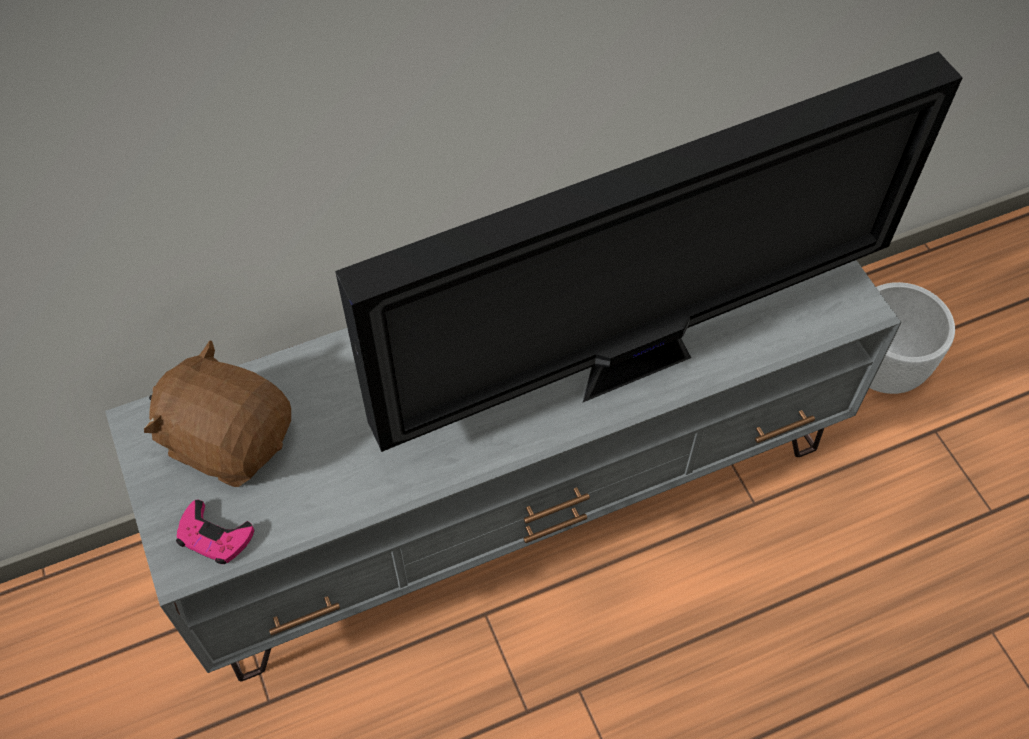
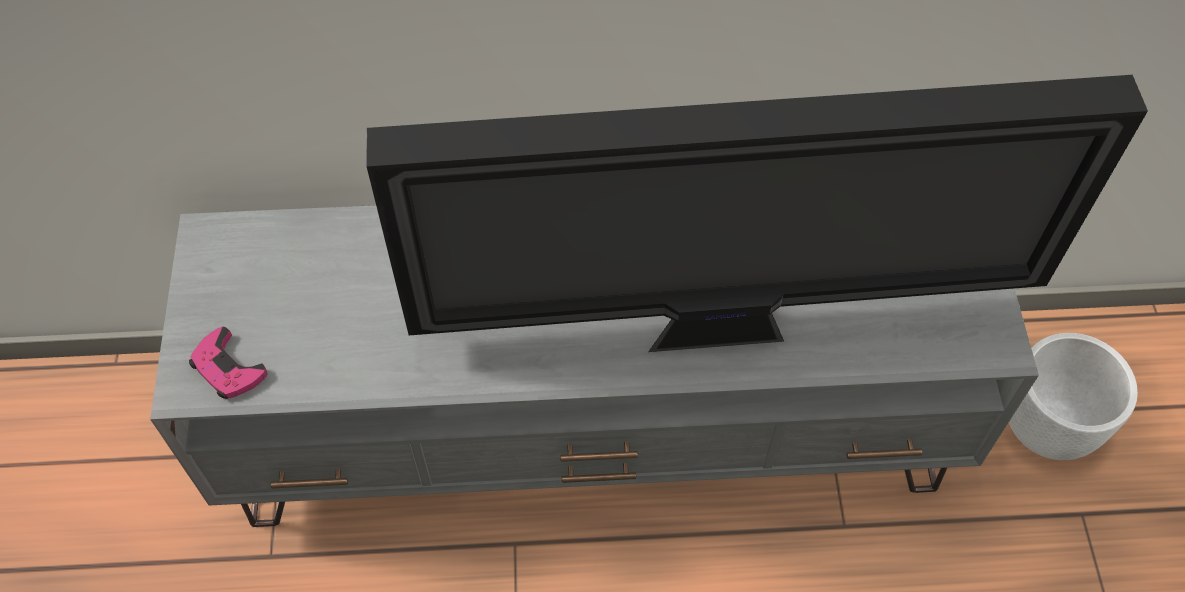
camera: 20 degrees right, 0 degrees up
(229, 439) = (282, 278): brown plush toy -> none

